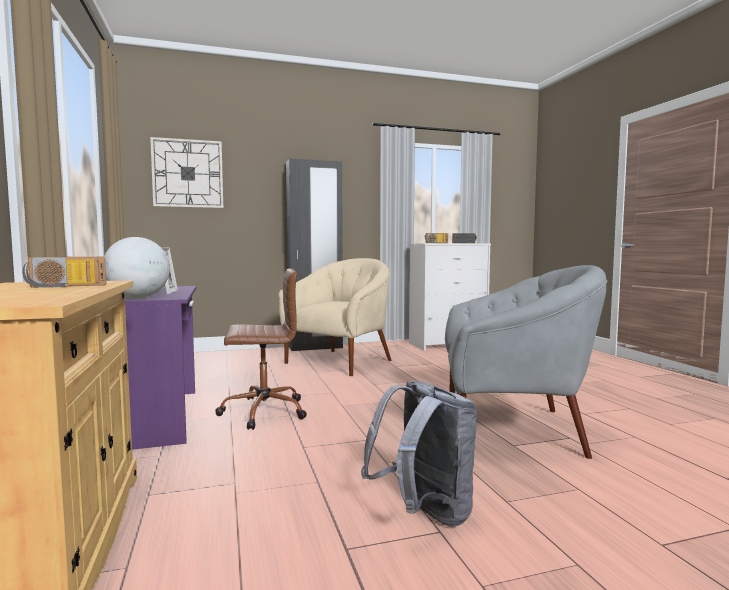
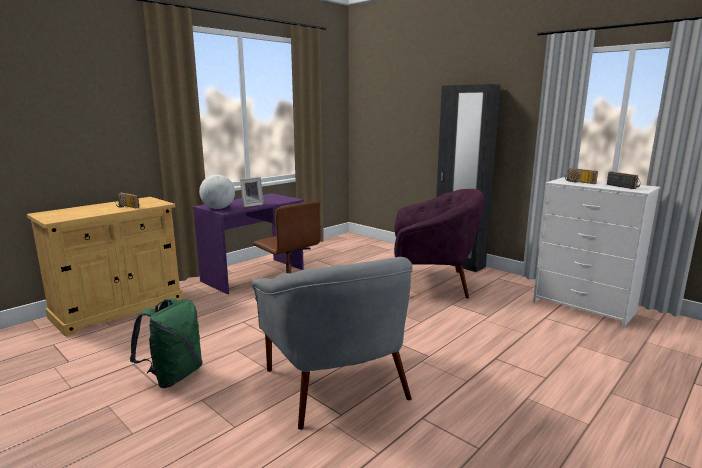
camera: 60 degrees right, 10 degrees up
(188, 173) = (385, 101): wall clock -> none
(340, 362) = (431, 283): beige armchair -> purple armchair
(424, 514) = (173, 376): grey backpack -> green backpack

